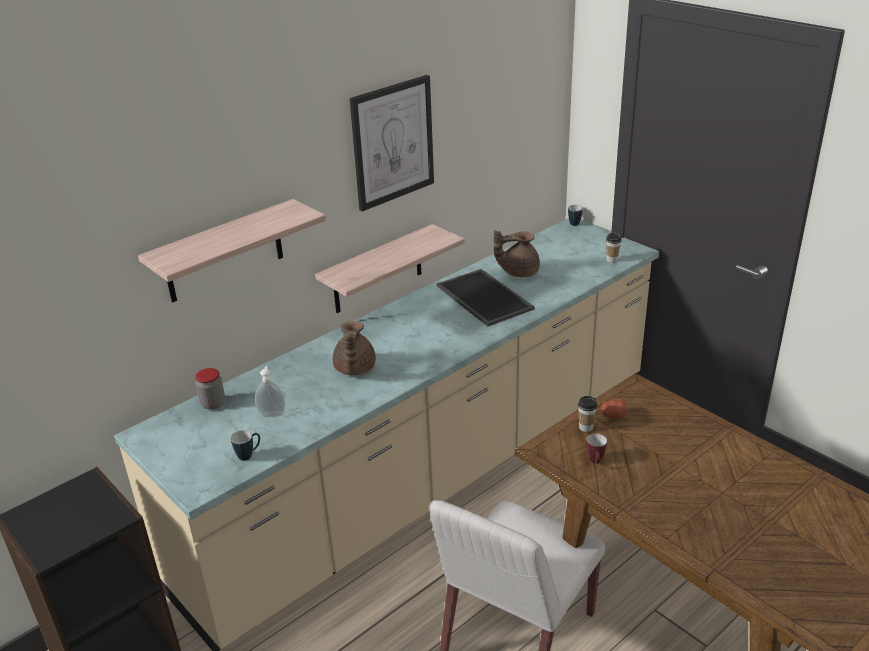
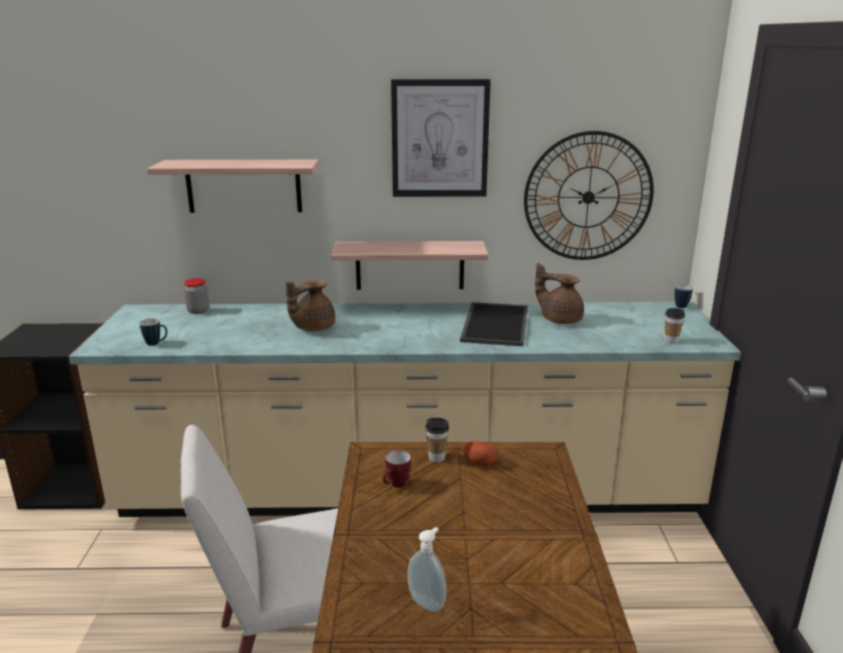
camera: 40 degrees right, 10 degrees down
(272, 413) = (215, 329): soap dispenser -> soap dispenser (428, 602)
(501, 156) = (588, 197): none -> wall clock

